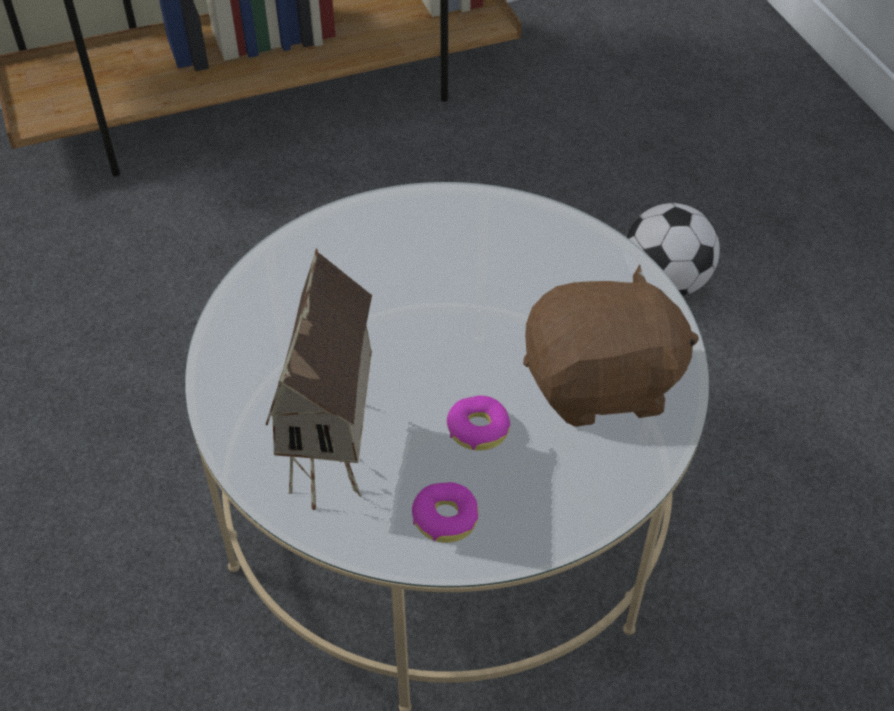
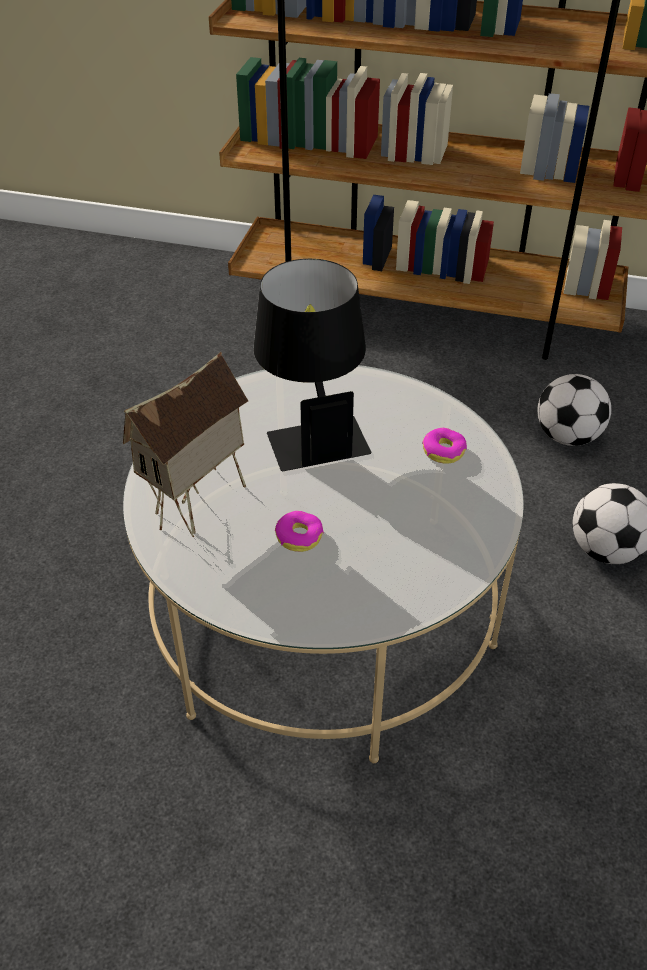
camera: 35 degrees right, 5 degrees down
(375, 296) = (312, 429): none -> black table lamp
(445, 518) = (229, 576): donut -> donut (443, 451)
(535, 178) = (567, 436): none -> football
(602, 385) = (406, 552): brown plush toy -> none

